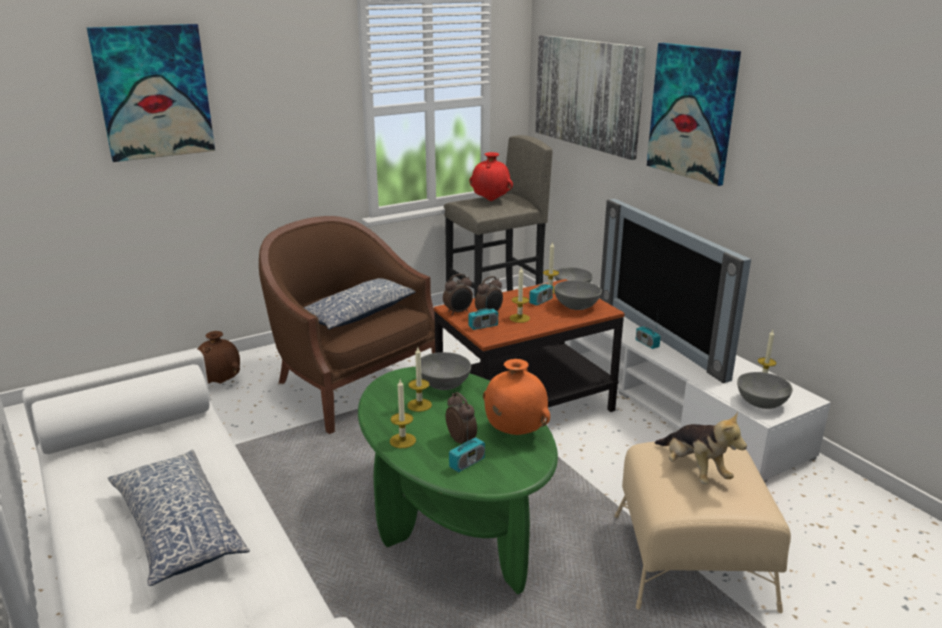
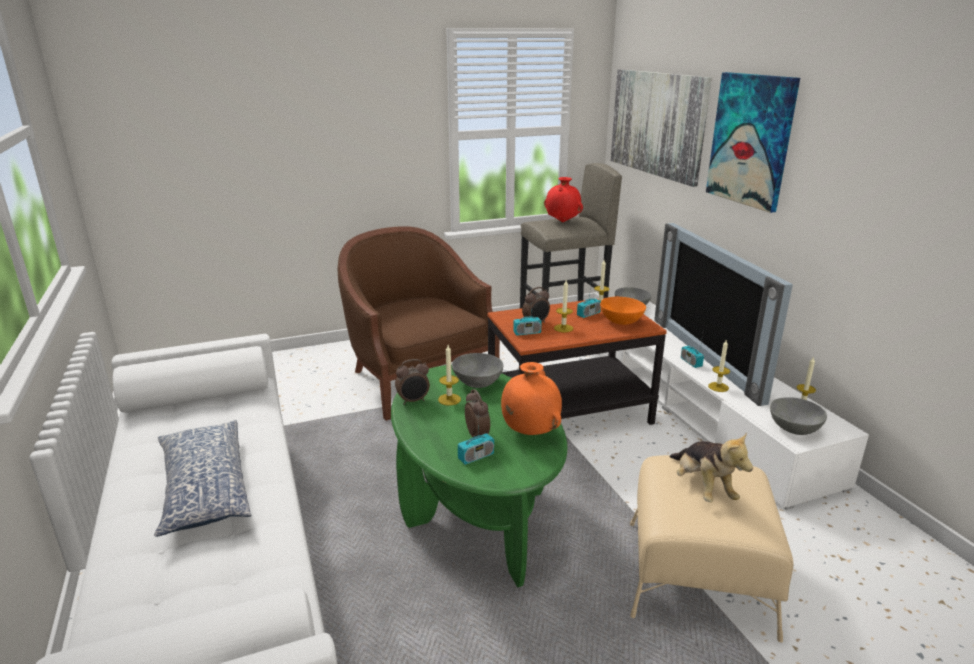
camera: 10 degrees right, 0 degrees up
(154, 92) = (262, 110): picture -> none
(221, 382) = (307, 367): brown vase -> none
(358, 314) = (423, 315): pillow -> none
(402, 440) = (423, 430): candle -> candle (718, 387)
(458, 312) = (508, 319): alarm clock -> alarm clock (413, 401)
(576, 306) = (621, 321): grey bowl -> orange bowl

